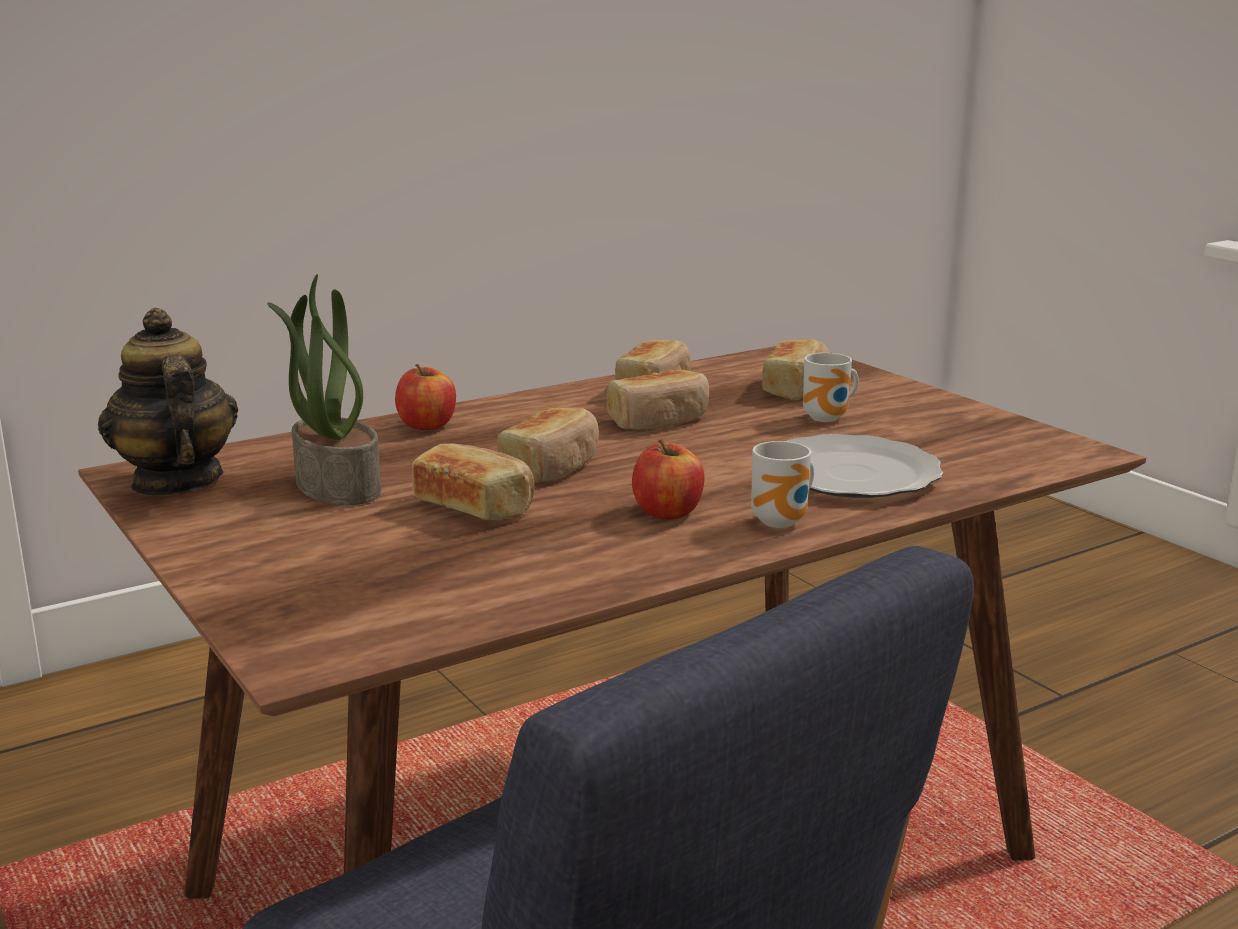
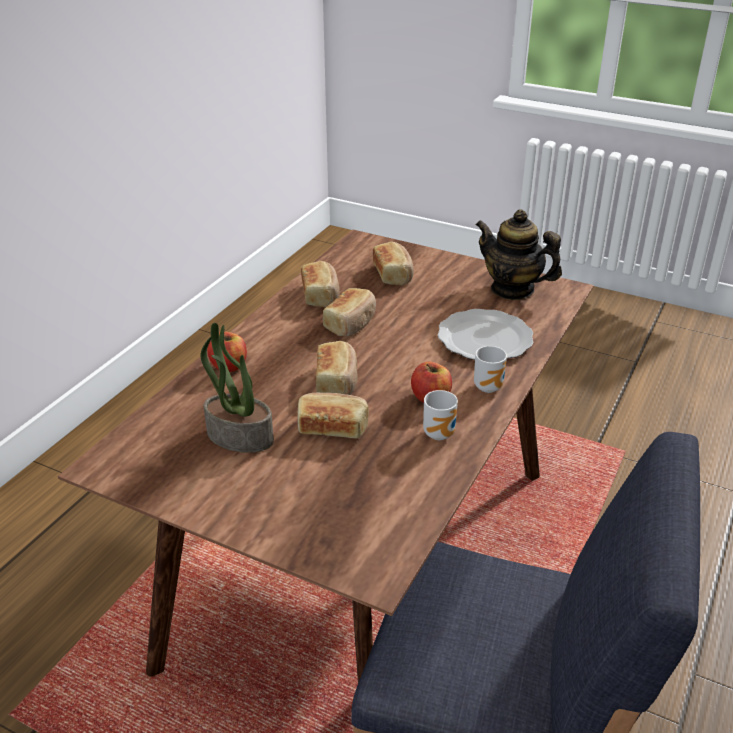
camera: 30 degrees left, 15 degrees up
(175, 482) = (138, 466): teapot -> teapot (512, 289)
(829, 418) = (433, 296): mug -> mug (441, 434)

